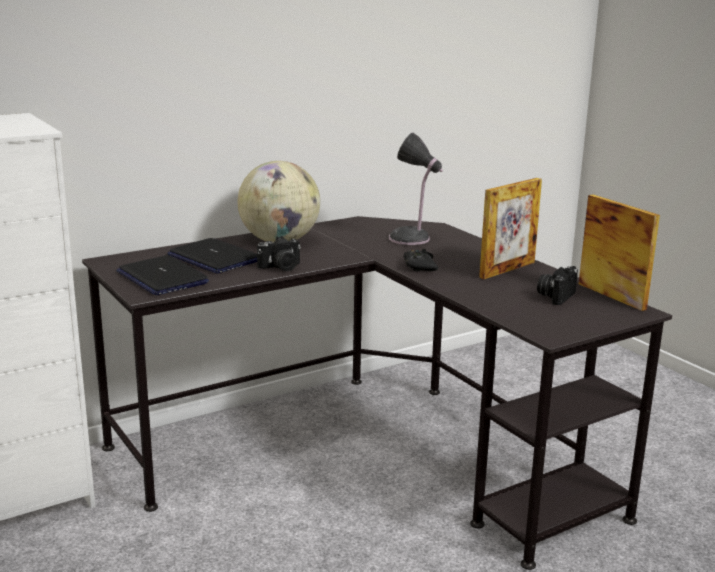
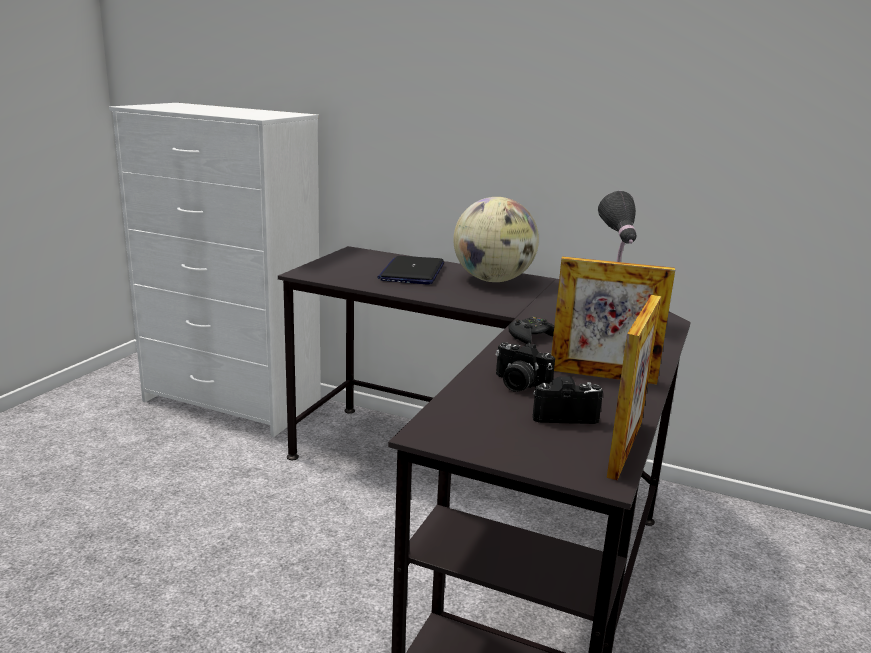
camera: 55 degrees right, 0 degrees up
(162, 277) = (344, 270): laptop -> none
(281, 267) = (429, 294): camera -> camera (519, 384)

